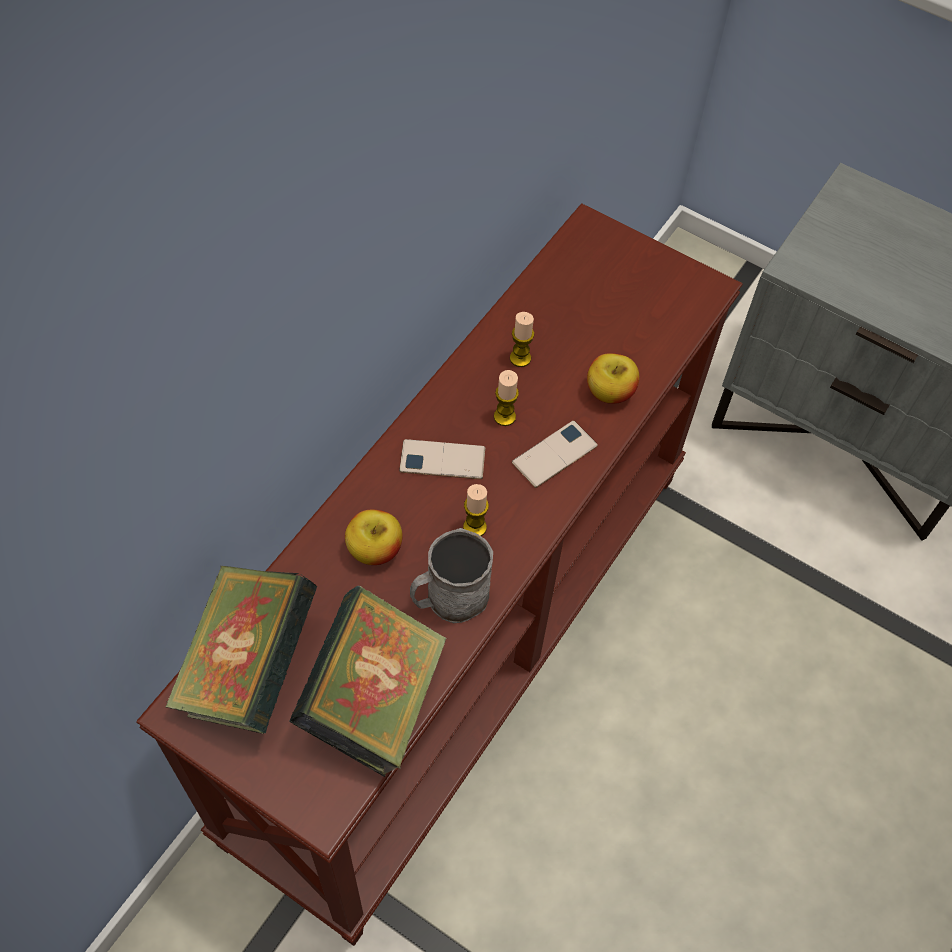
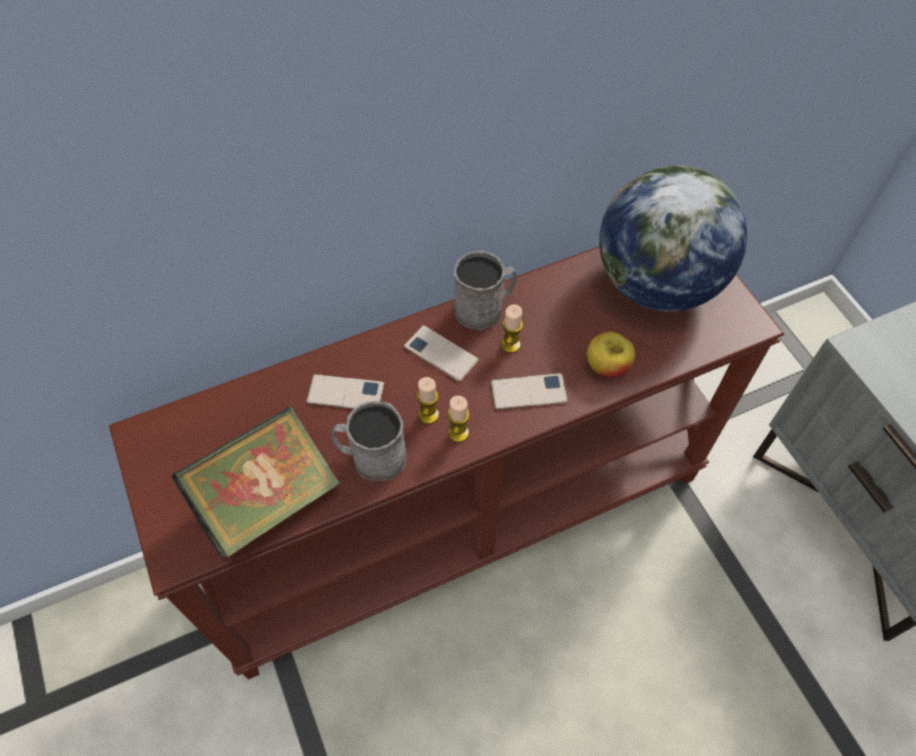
camera: 35 degrees right, 0 degrees up
(248, 667) = (202, 429): book -> none
(374, 550) = (345, 393): apple -> phone
(453, 391) = (485, 308): none -> grey mug
(520, 358) = (554, 307): candle -> candle (458, 433)
(600, 289) = (656, 284): none -> globe

